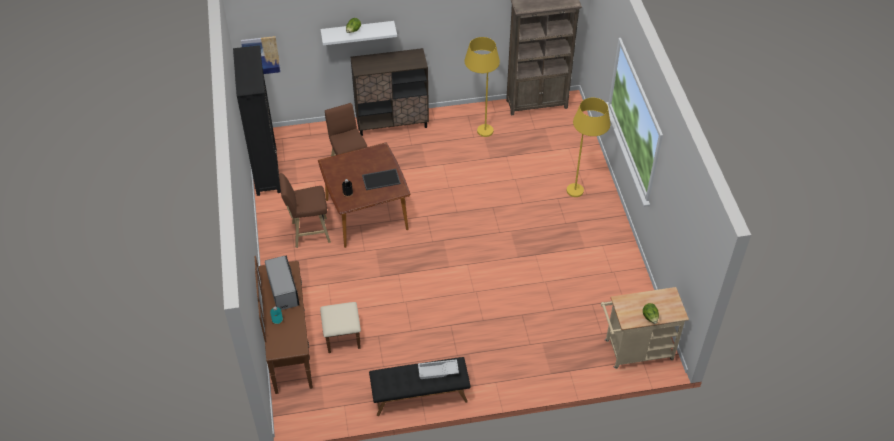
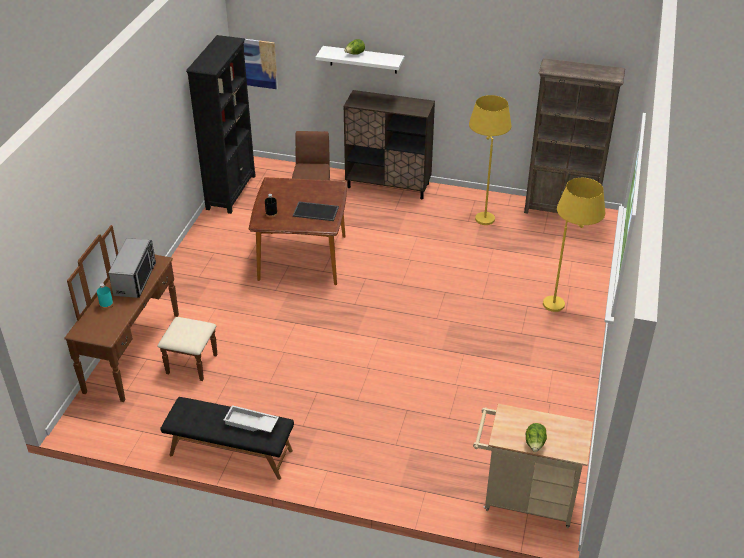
camera: 25 degrees right, 10 degrees down
(308, 232) = (231, 256): brown stool -> none

